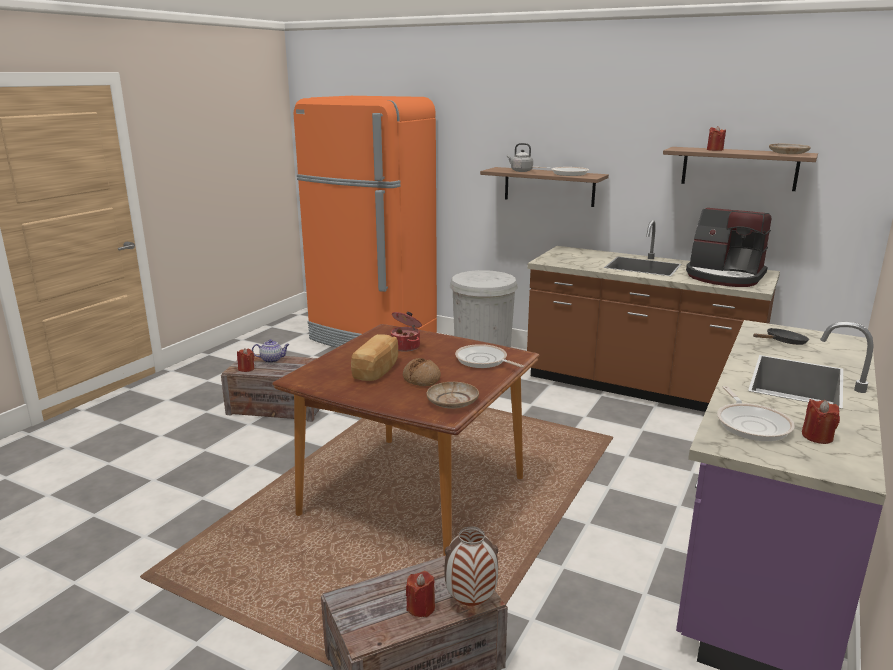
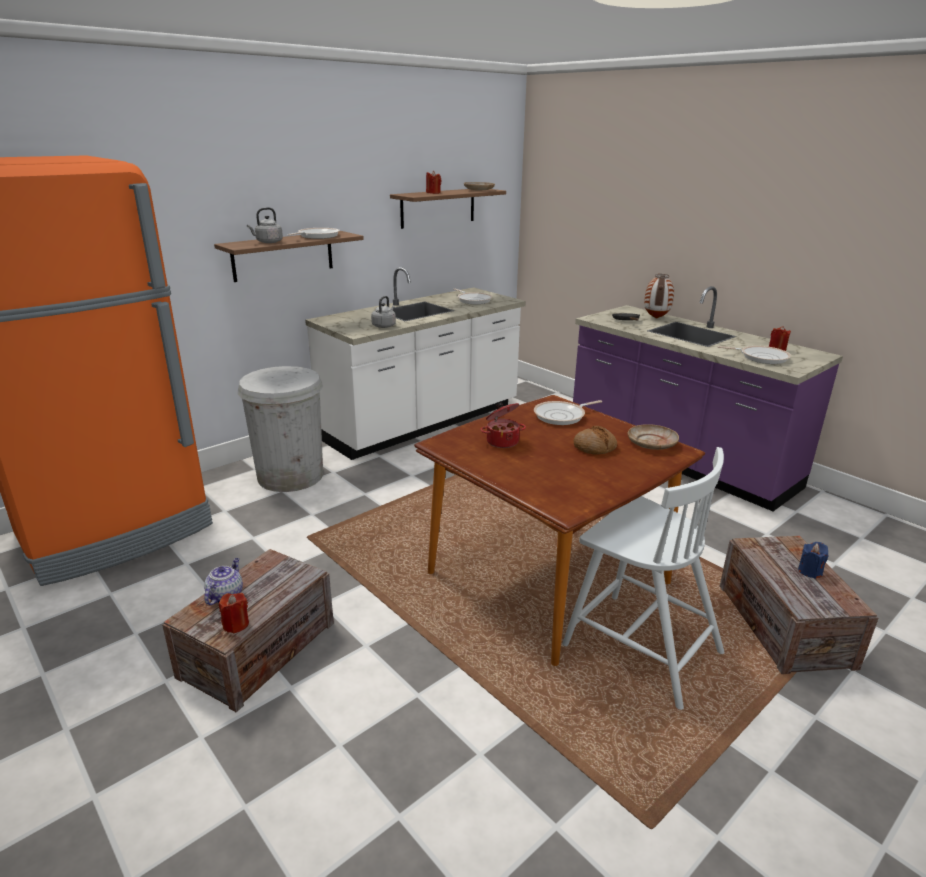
camera: 70 degrees left, 5 degrees up
(336, 557) = (639, 646): none -> white chair
(378, 370) = (562, 464): bread -> none
(421, 607) = (810, 571): red candle -> blue candle
(471, 602) = (799, 548): vase -> vase (655, 318)
(577, 264) = (384, 326): none -> grey kettle
(638, 388) = (423, 423): brown counter -> white counter
(724, 277) = (473, 300): coffee machine -> frying pan

